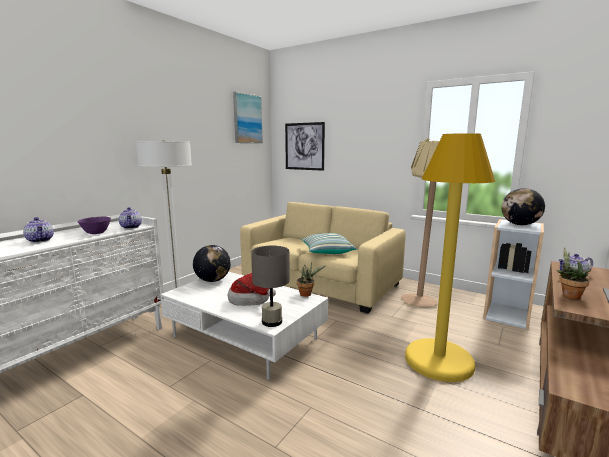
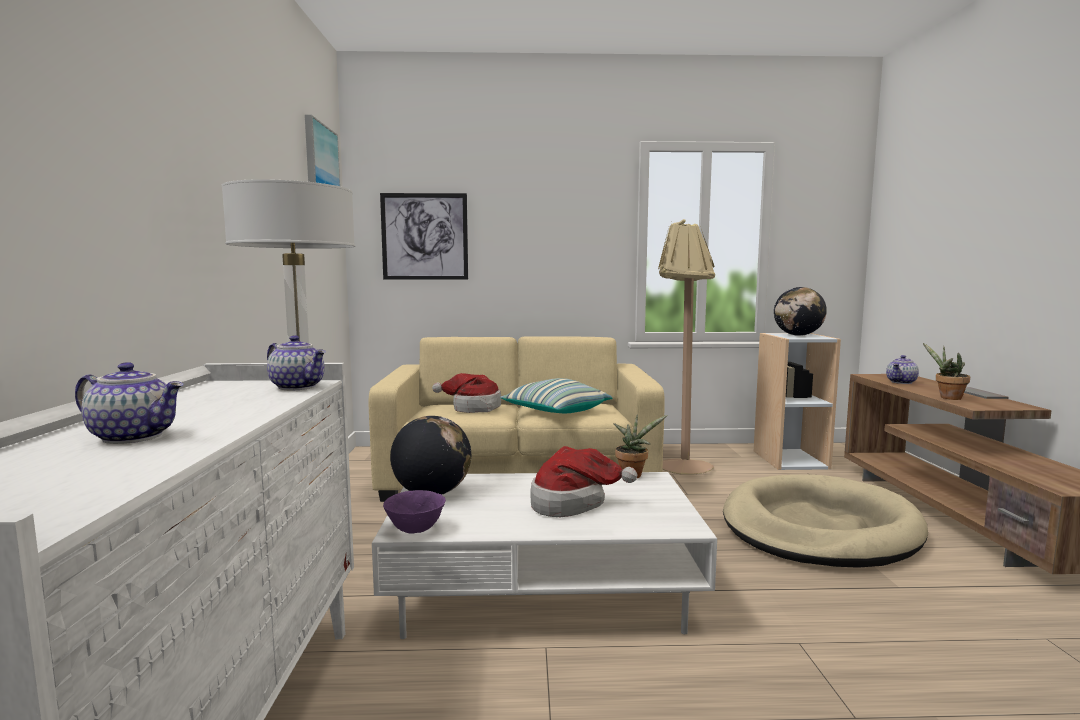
camera: 35 degrees left, 5 degrees down
(96, 233) = (253, 405): purple bowl -> purple bowl (415, 530)
(272, 322) = (673, 522): grey table lamp -> none
(294, 242) = (473, 408): none -> hat
(438, 360) = (818, 528): yellow floor lamp -> beige dog bed

